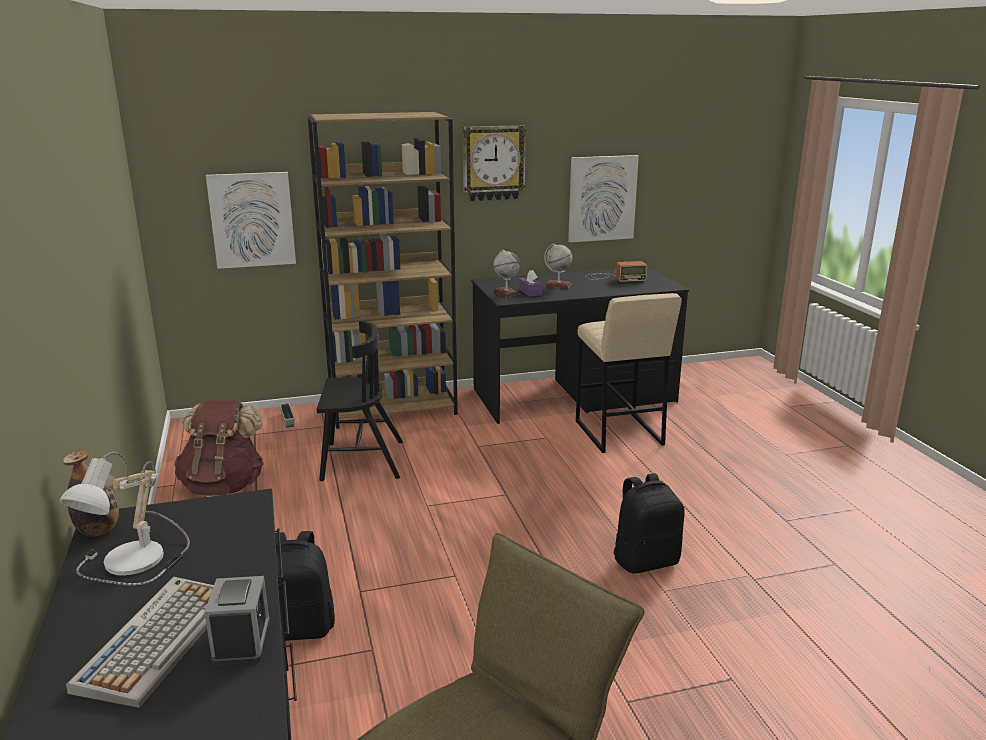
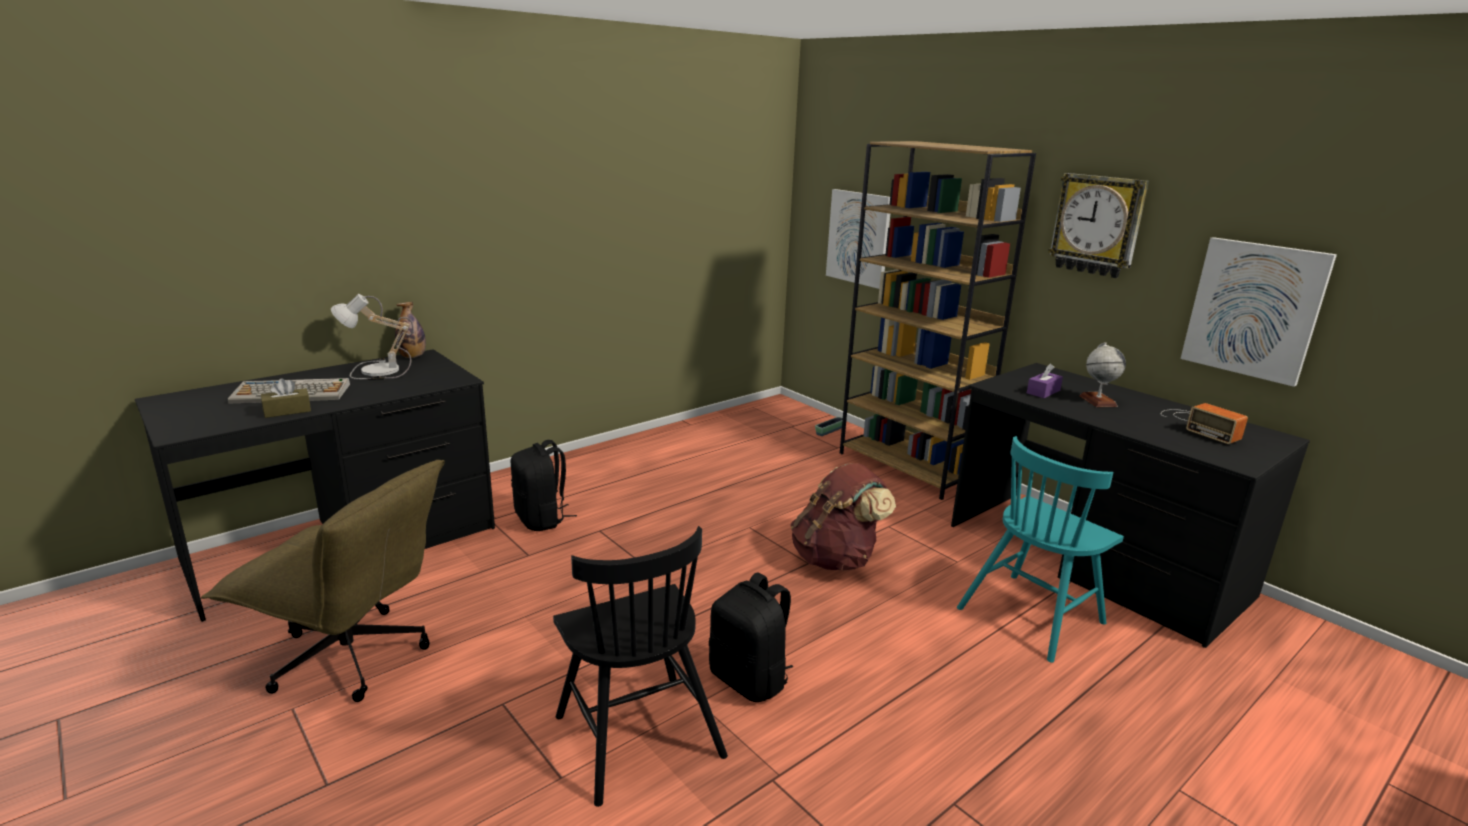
camera: 65 degrees right, 0 degrees up
(224, 486) = (703, 440): brown backpack -> brown backpack (836, 559)
(241, 641) = (287, 411): alarm clock -> brown tissue box
(356, 460) = (794, 476): black chair -> black chair (635, 729)
(506, 293) = (1016, 382): globe -> none
(619, 434) = (1034, 612): beige stool -> turquoise chair

